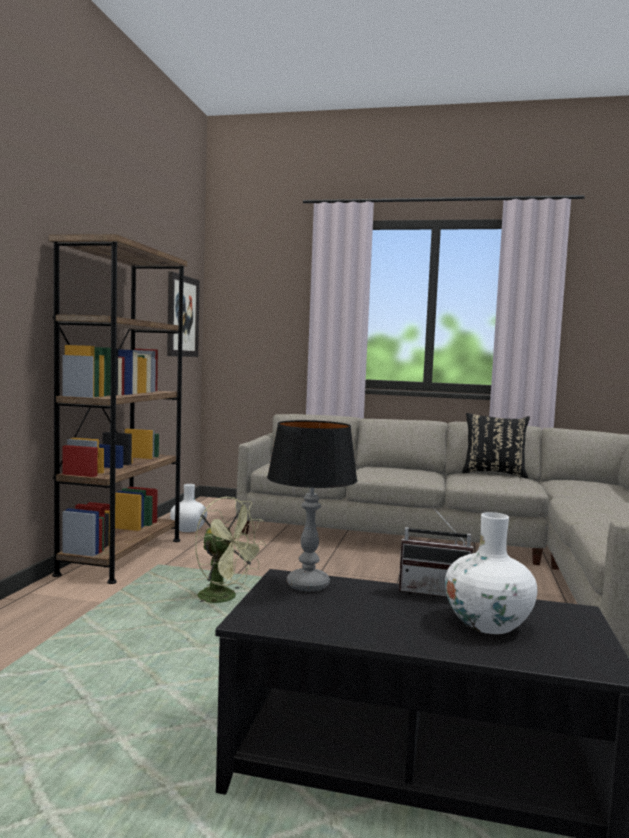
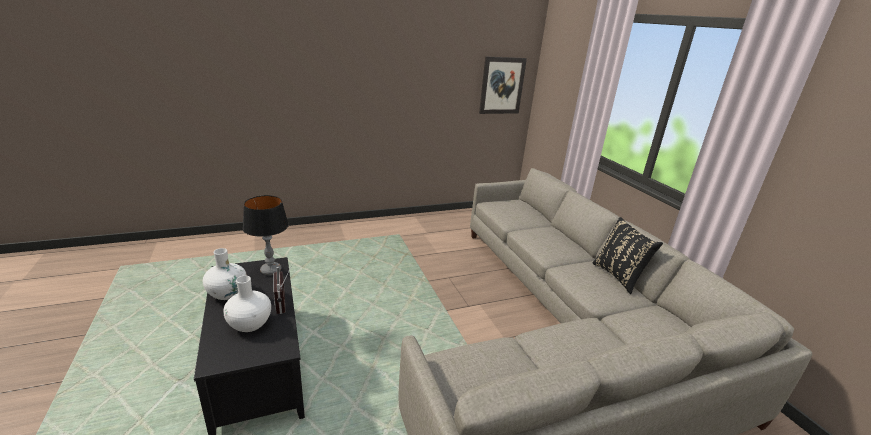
camera: 55 degrees right, 20 degrees up
(122, 556) = (398, 223): brown bookcase -> none
(188, 529) = (456, 222): white vase -> white vase (227, 293)
(225, 598) = (380, 264): green fan -> none

